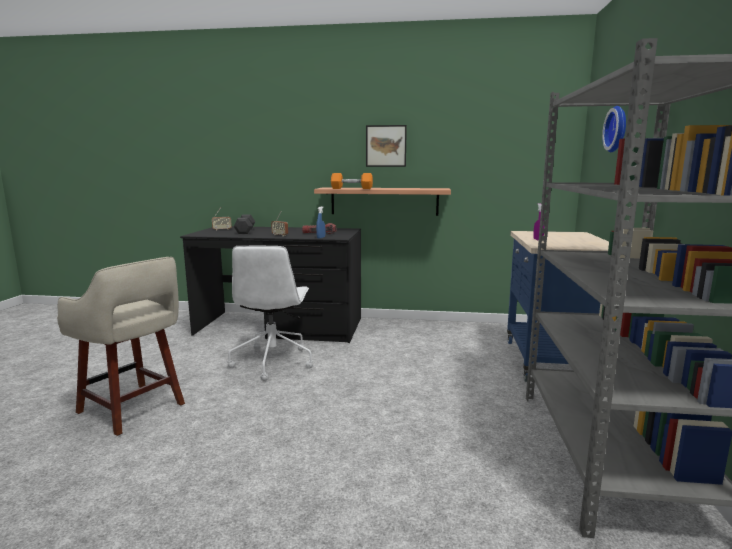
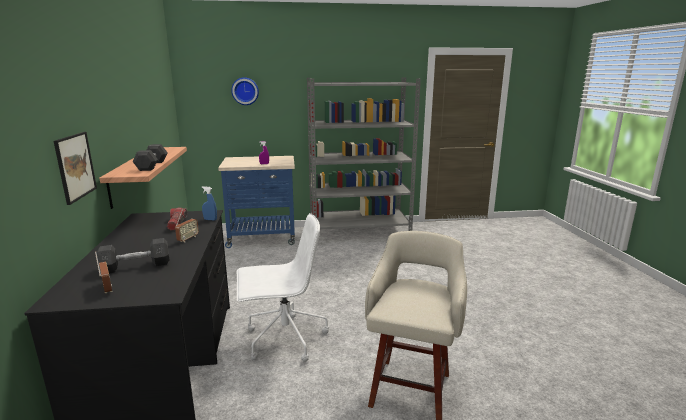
camera: 105 degrees left, 5 degrees up
(351, 188) = (152, 165): orange dumbbell -> grey dumbbell
(386, 146) = (122, 112): picture -> picture (75, 166)

